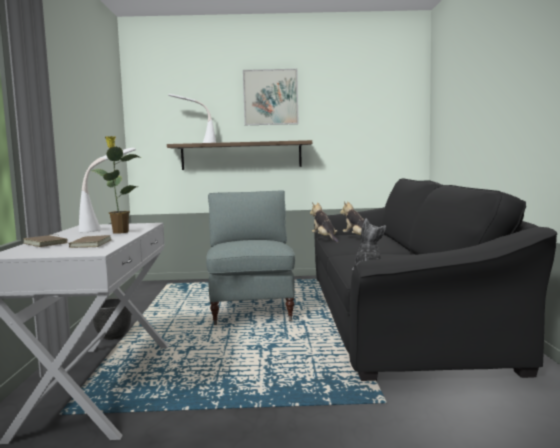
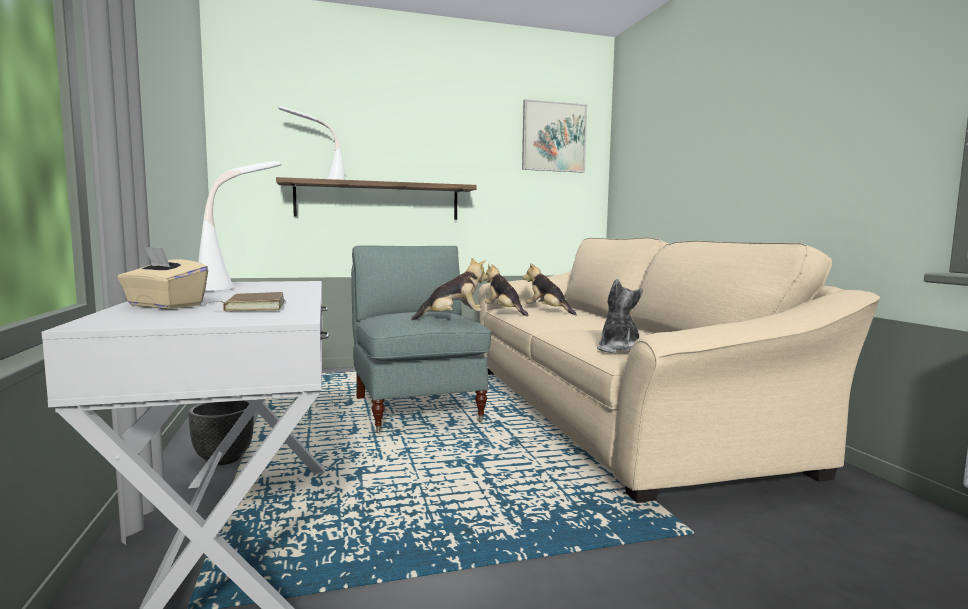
camera: 15 degrees left, 0 degrees up
(47, 243) = (164, 305): brown book -> beige tissue box
(119, 232) = (274, 291): potted plant -> none
(266, 246) = (453, 318): none -> plush toy
(270, 97) = (419, 125): picture -> picture (554, 137)
(395, 318) = (610, 411): black sofa -> beige sofa

